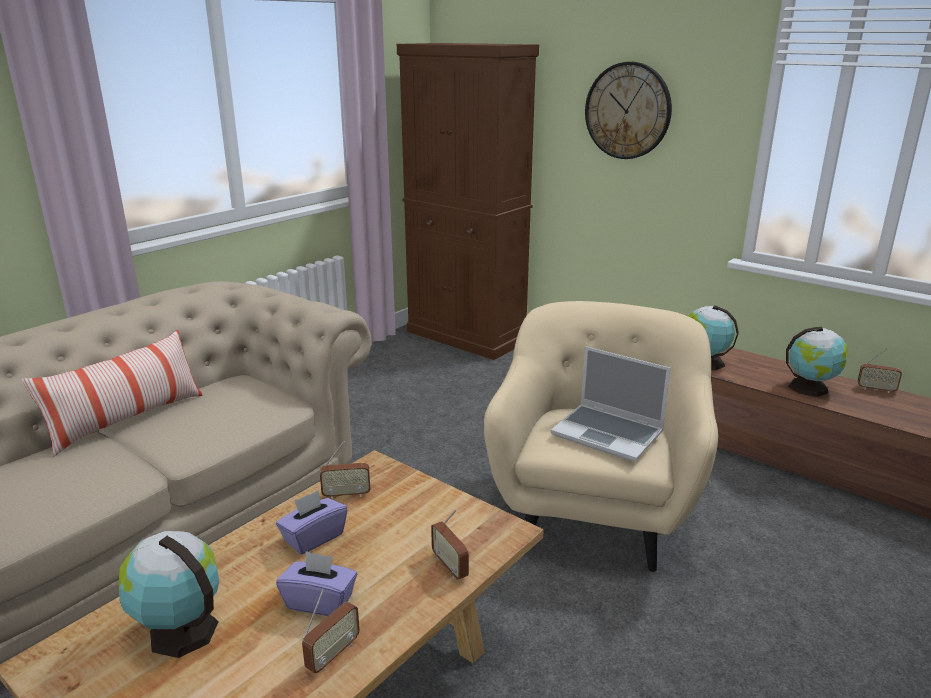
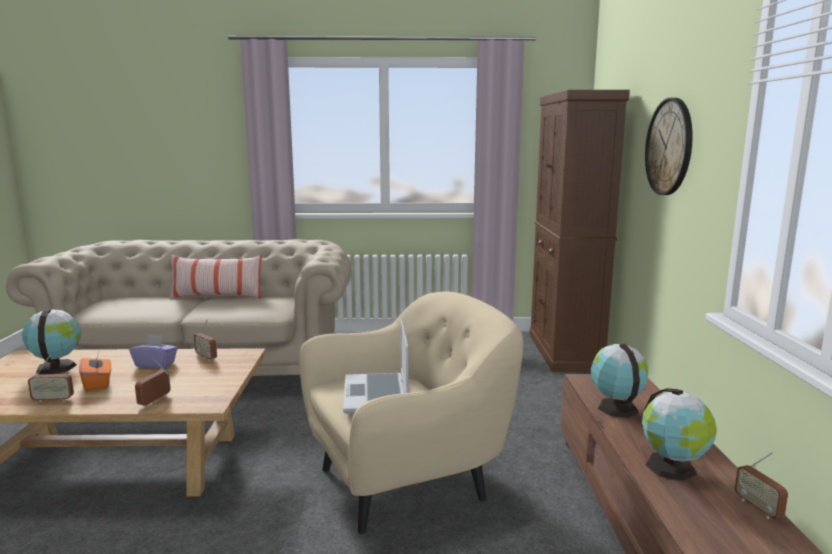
camera: 50 degrees right, 10 degrees down
(320, 601) = (97, 383): purple tissue box -> orange tissue box

